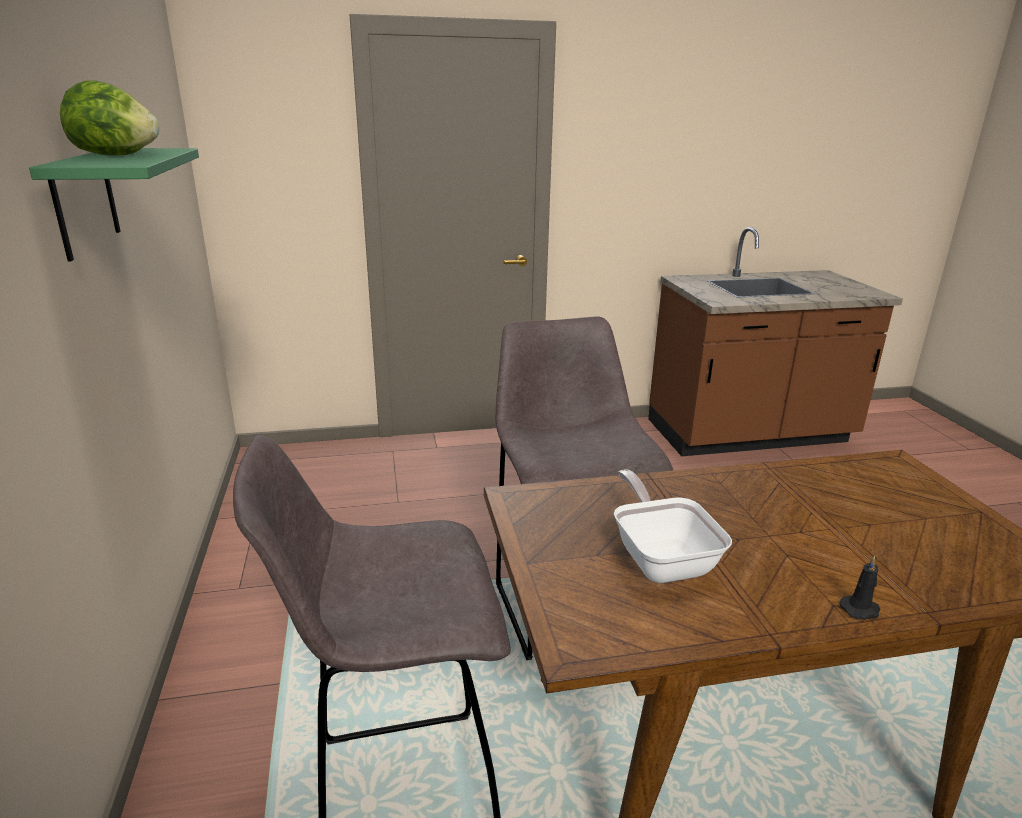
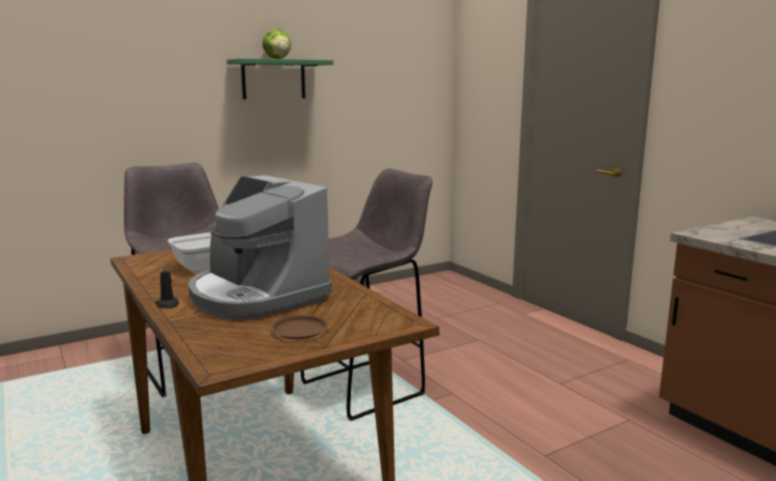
camera: 70 degrees right, 10 degrees down
(815, 533) = (256, 296): none -> coffee machine
(939, 519) = (299, 330): none -> brown plate

